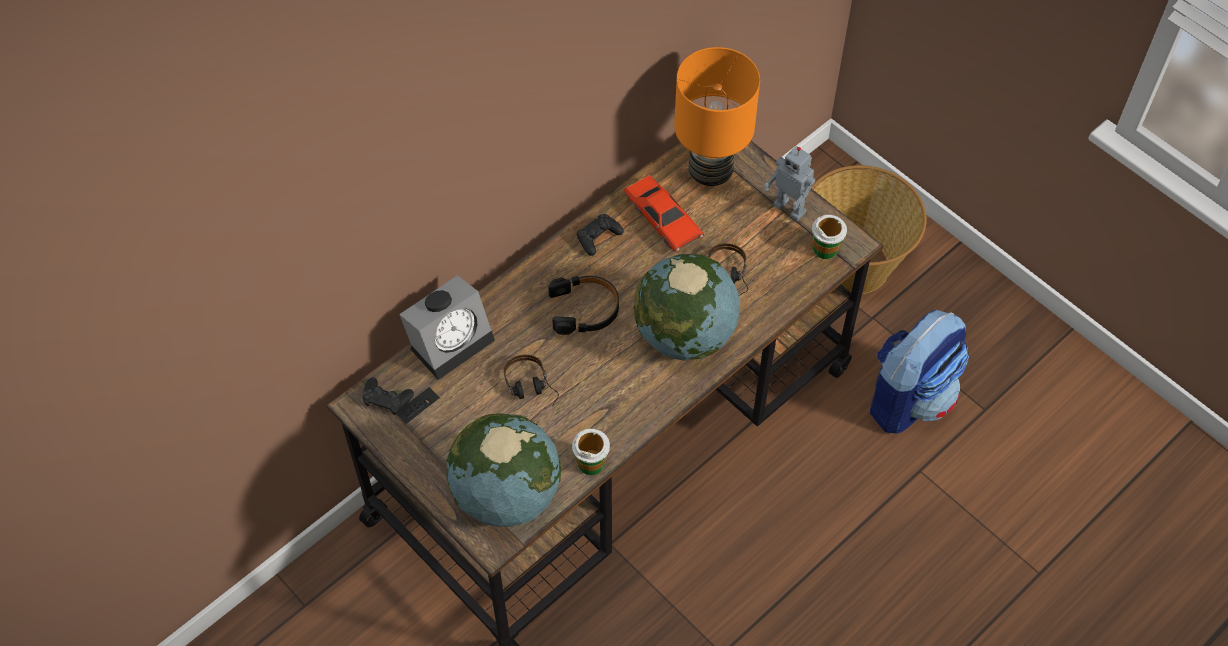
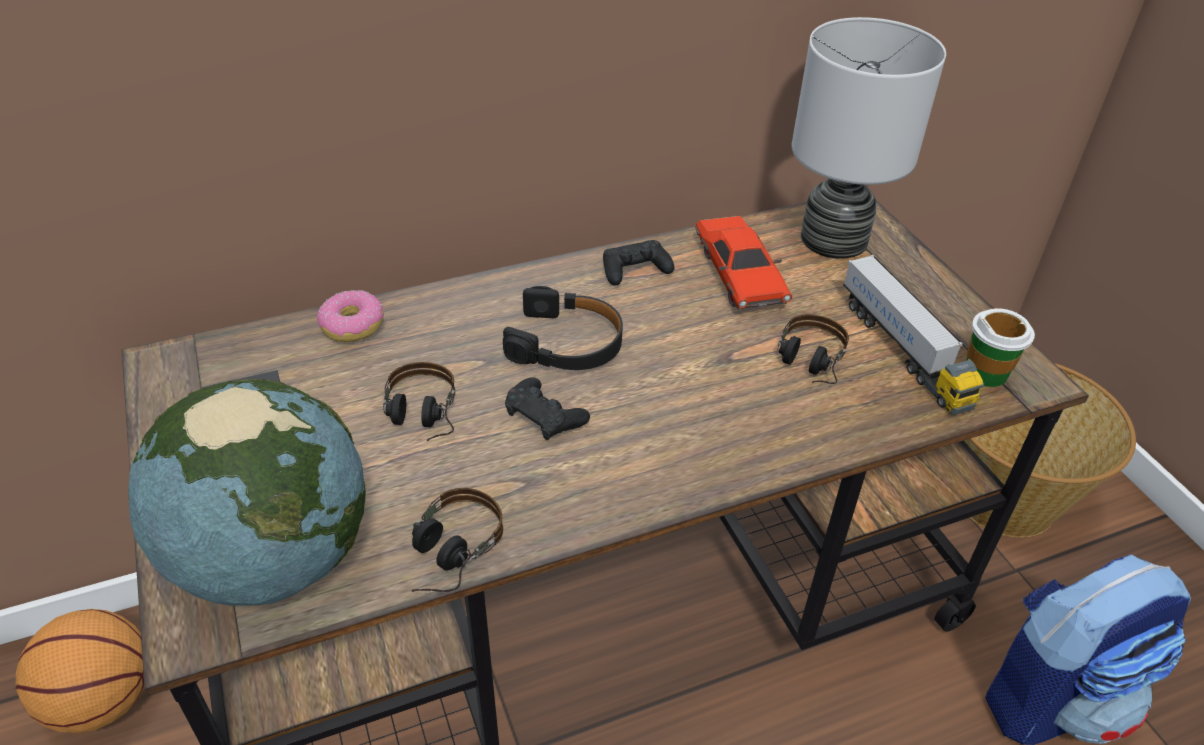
camera: 20 degrees right, 15 degrees down
(333, 609) = (104, 699): none -> basketball
(387, 399) = (206, 366): black game controller -> black game controller (544, 416)
(452, 340) = (352, 325): alarm clock -> donut
(591, 462) = (447, 556): cup -> headphones
(685, 335) = (706, 420): globe -> none
(711, 168) = (834, 239): orange table lamp -> grey table lamp
(776, 248) = (903, 351): none -> toy truck
(790, 208) = (942, 310): toy robot -> none

